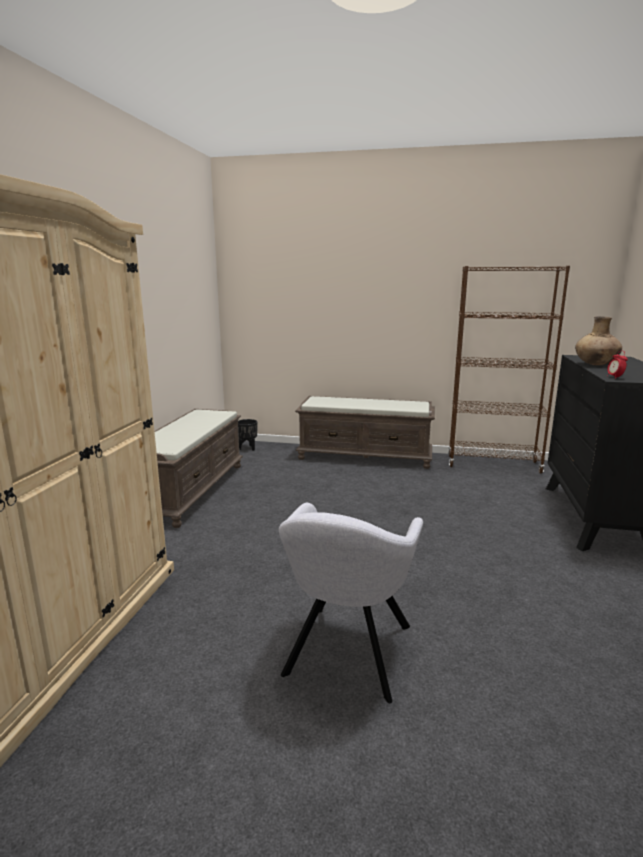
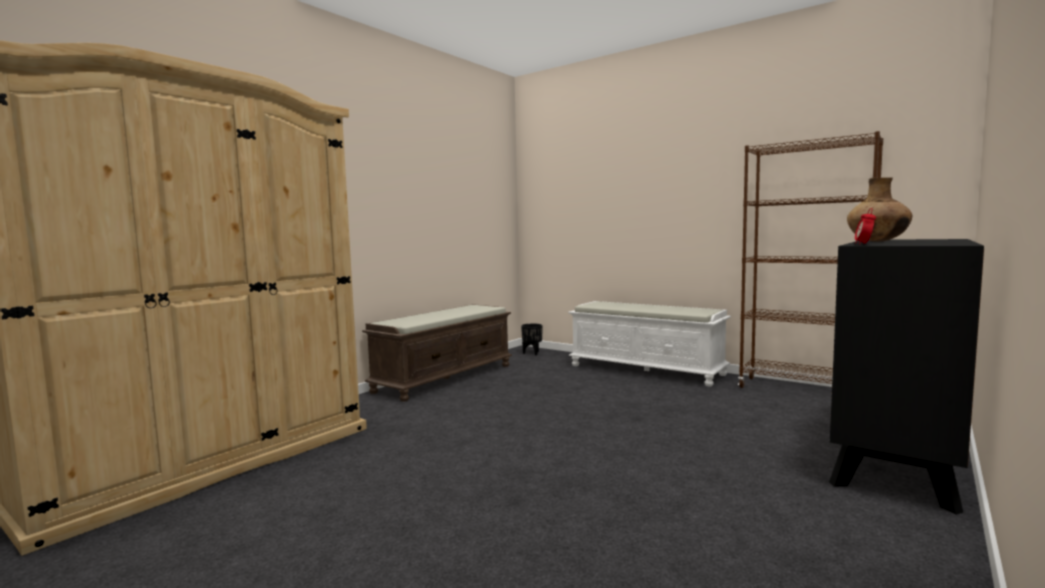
camera: 25 degrees right, 10 degrees down
(347, 653) = (438, 516): grey armchair -> none
(365, 456) = (647, 370): brown bench -> white bench

